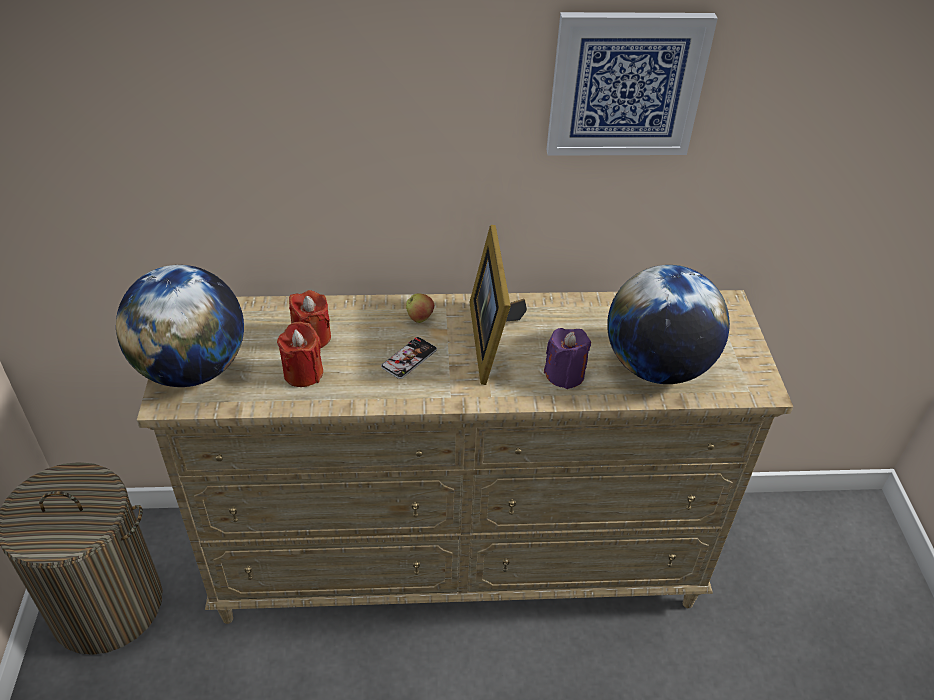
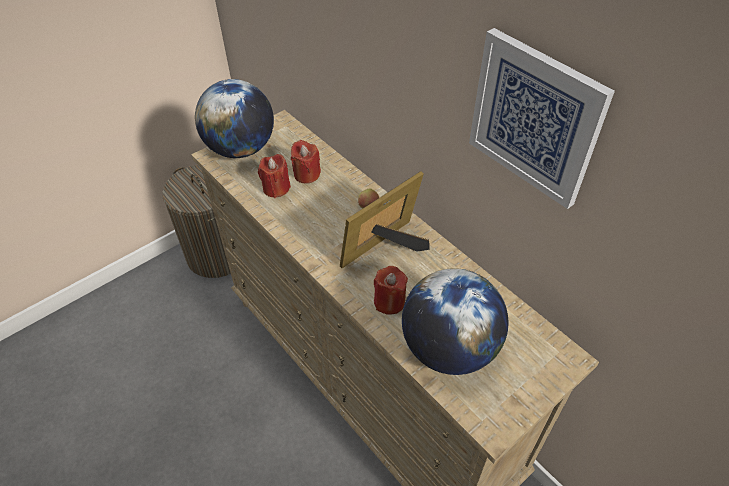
camera: 55 degrees right, 5 degrees up
(409, 358) = (330, 222): phone -> none
(565, 374) = (389, 302): purple candle -> red candle

